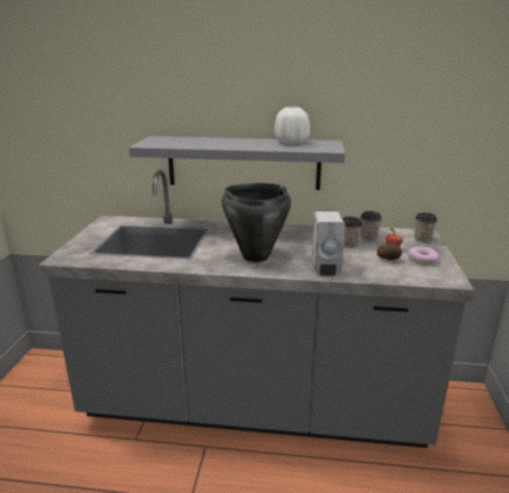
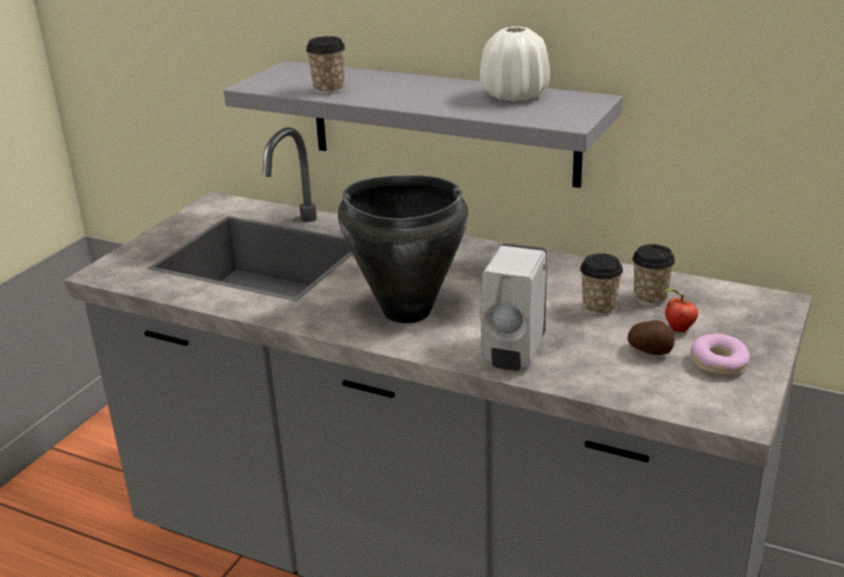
camera: 20 degrees right, 5 degrees up
(422, 239) = (760, 316): cup -> cup (329, 89)

